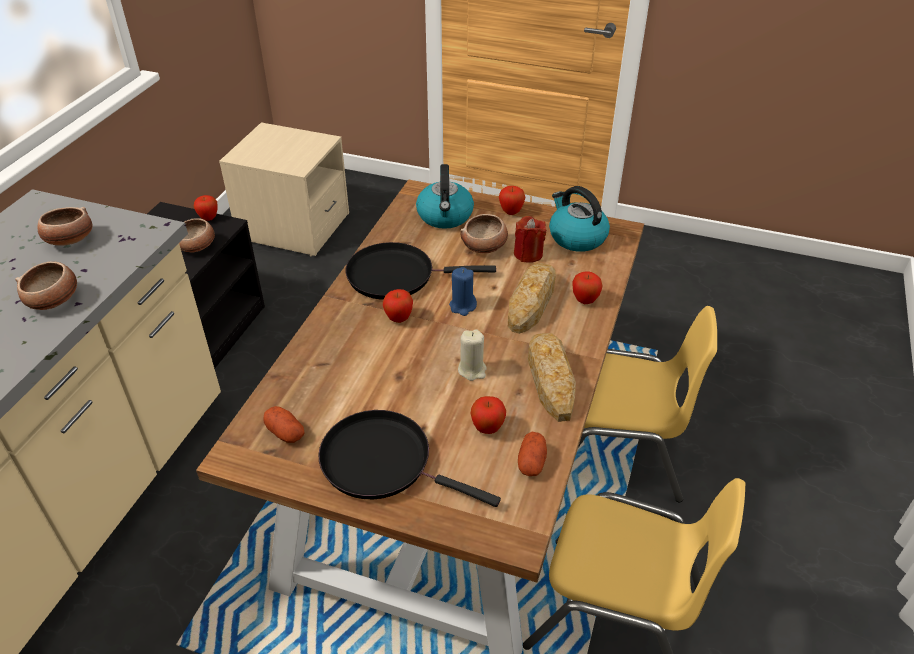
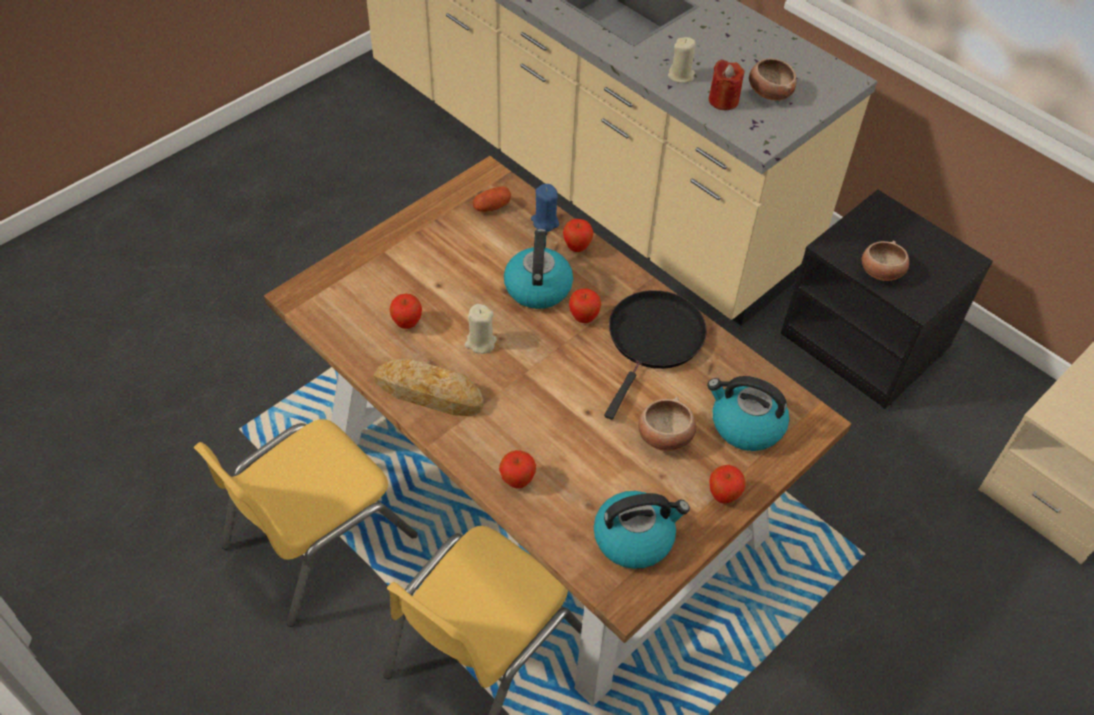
camera: 115 degrees right, 10 degrees up
(54, 300) = (681, 75): bowl -> beige candle
(208, 218) = (938, 293): apple -> apple (577, 247)
(380, 358) = (537, 287): none -> kettle
(383, 462) = (421, 250): black frying pan -> none
(462, 306) = (573, 373): blue candle -> blue candle (545, 222)
(528, 254) = (628, 471): red candle -> red candle (723, 100)
(531, 462) = (353, 335): potato -> none
(532, 301) = (545, 433): bread -> none

